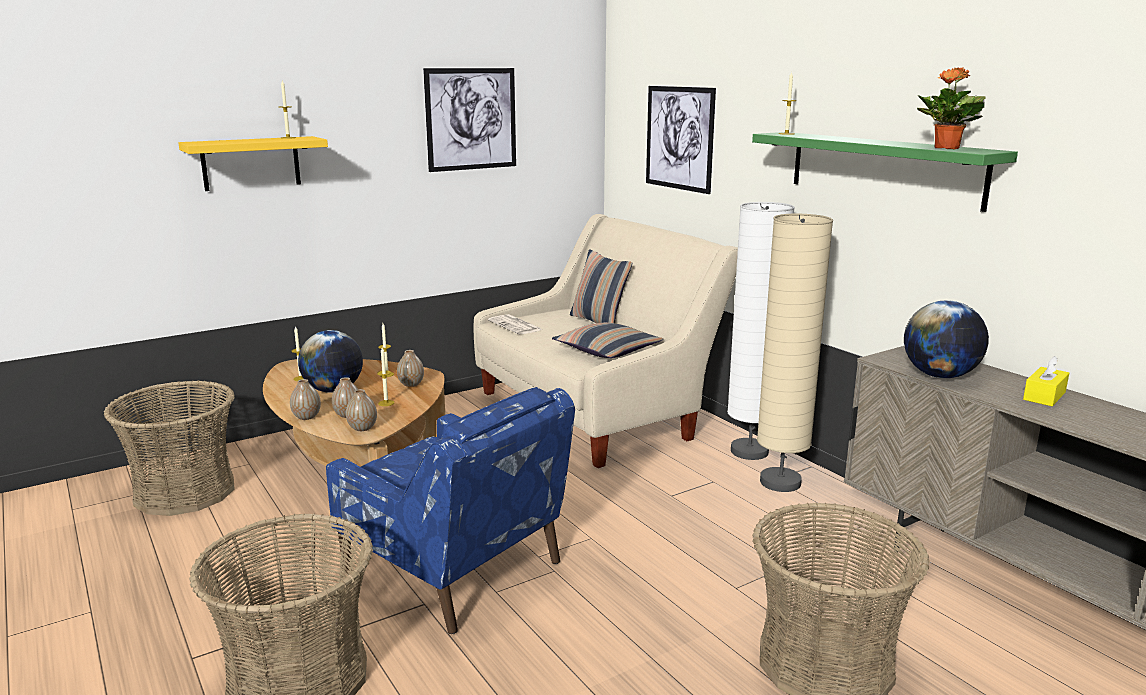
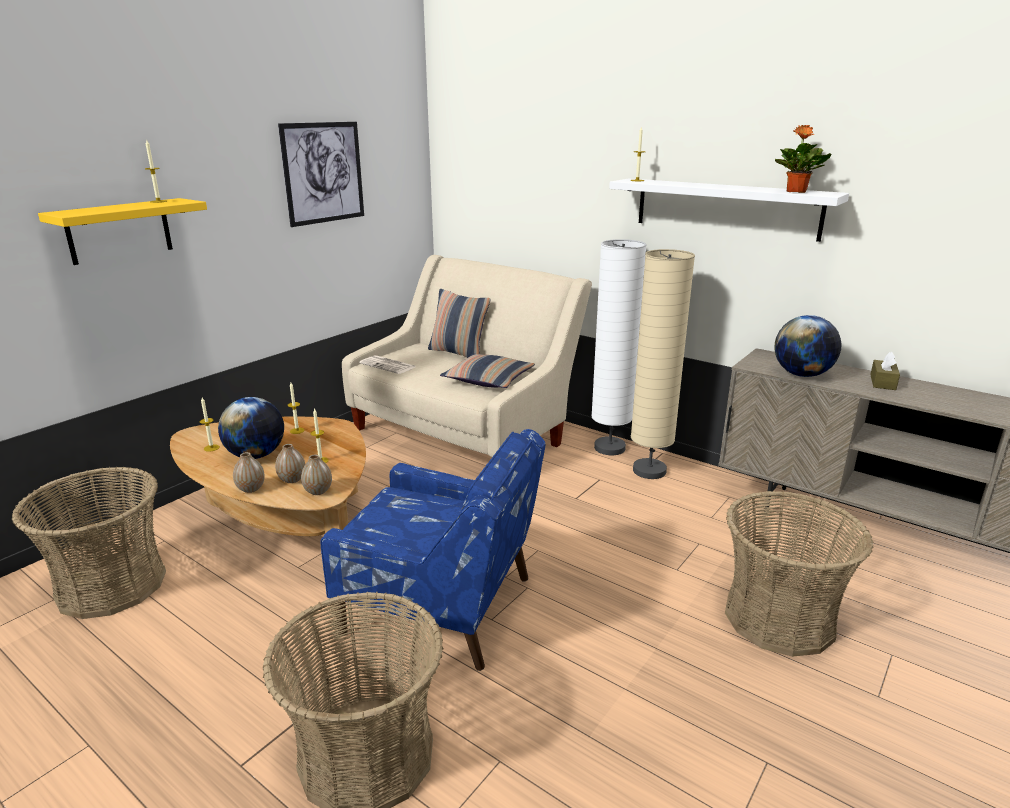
camera: 20 degrees left, 5 degrees up
(411, 384) = (329, 437): vase -> none
(679, 138) = (516, 184): picture -> none
(883, 168) = (726, 208): green shelf -> white shelf
(1044, 396) = (882, 382): yellow tissue box -> brown tissue box

